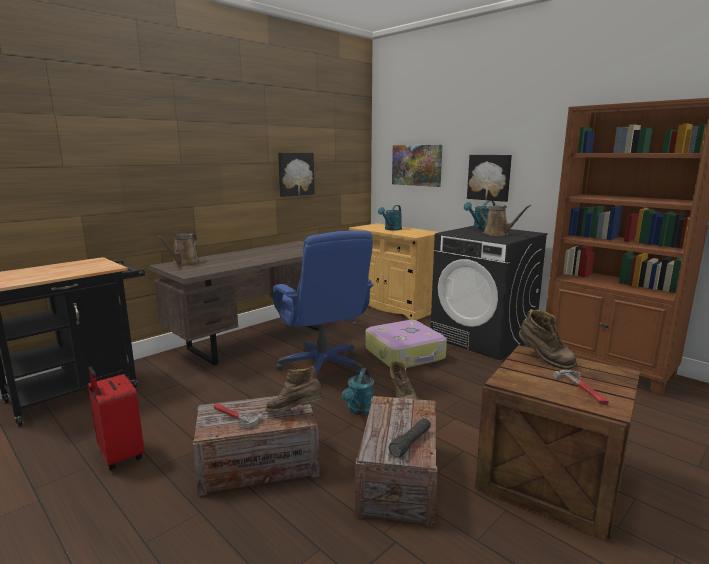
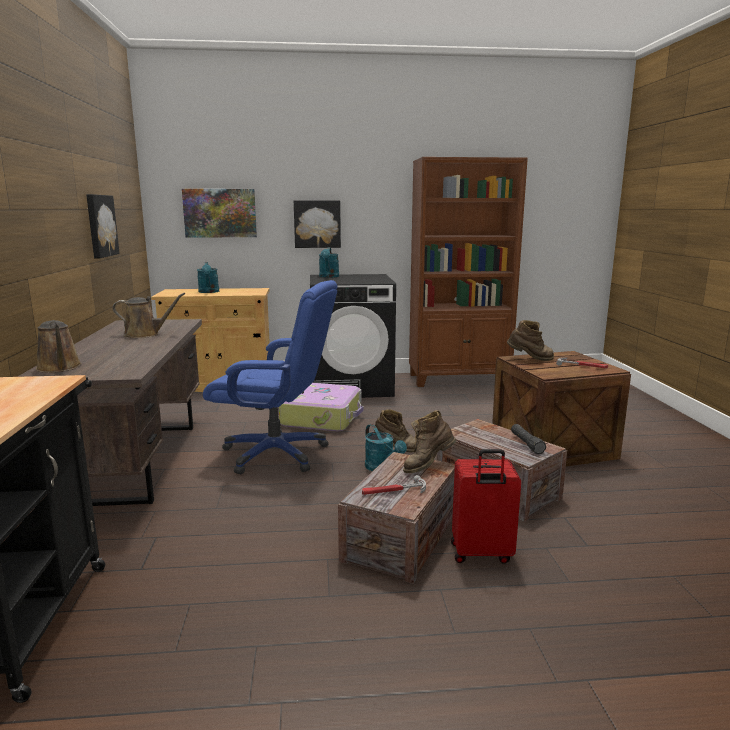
camera: 50 degrees left, 0 degrees up
(120, 456) = (268, 617): red suitcase -> red suitcase (481, 554)
(498, 234) = (358, 278): brown watering can -> brown watering can (145, 334)

